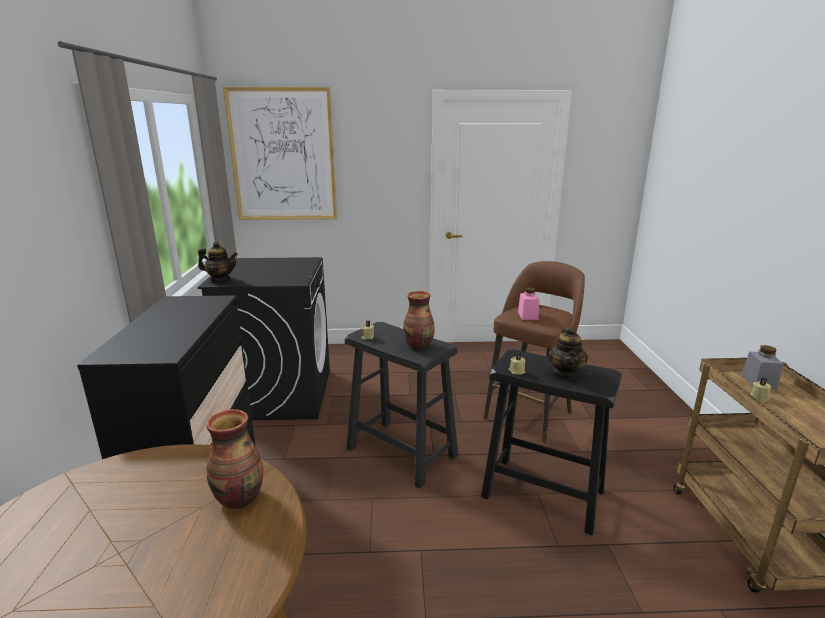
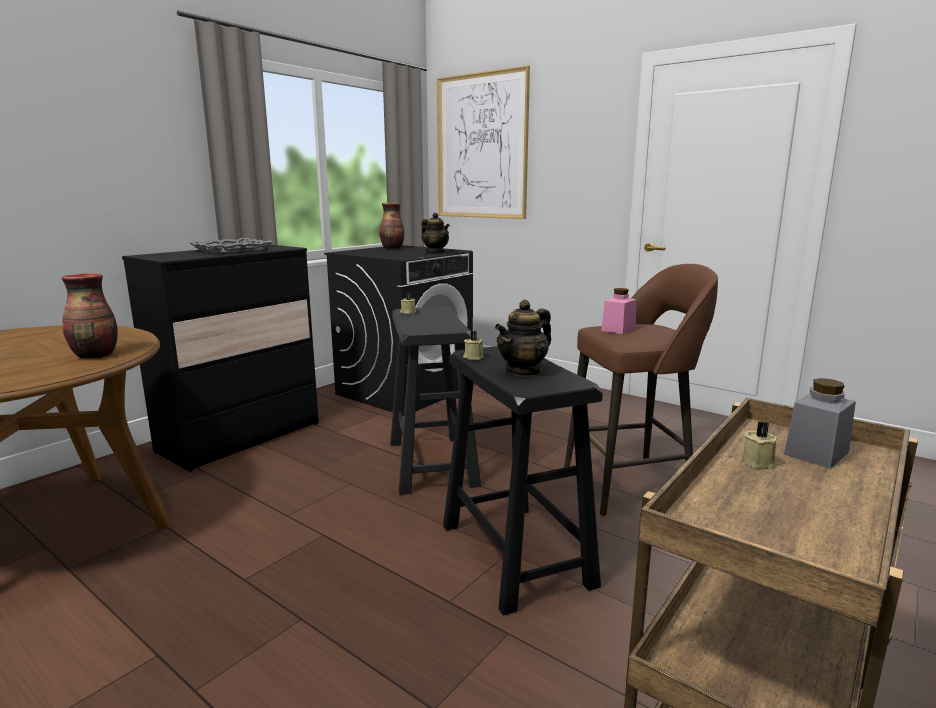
camera: 40 degrees right, 5 degrees down
(176, 318) = (232, 250): none -> grey tray
(220, 280) = (350, 251): teapot -> teapot (435, 252)
(419, 346) = (434, 325): vase -> vase (392, 248)

